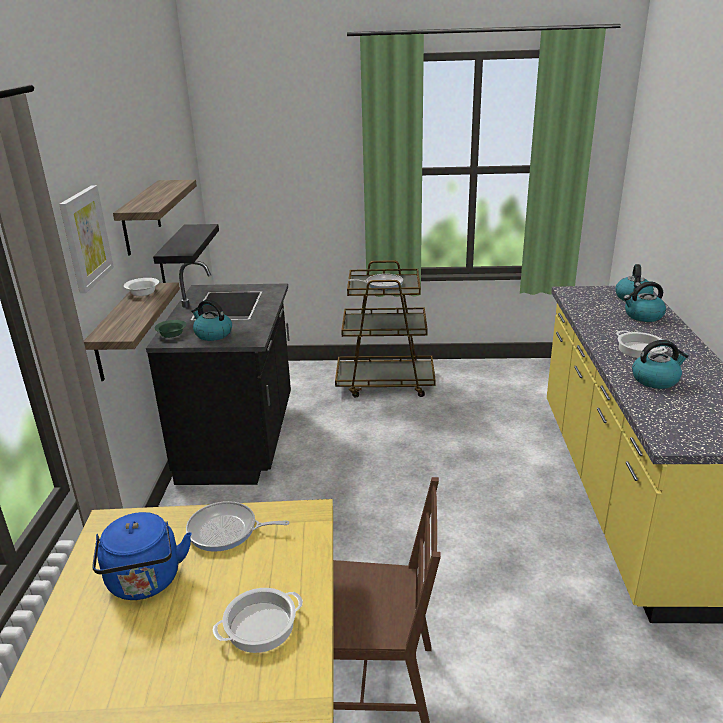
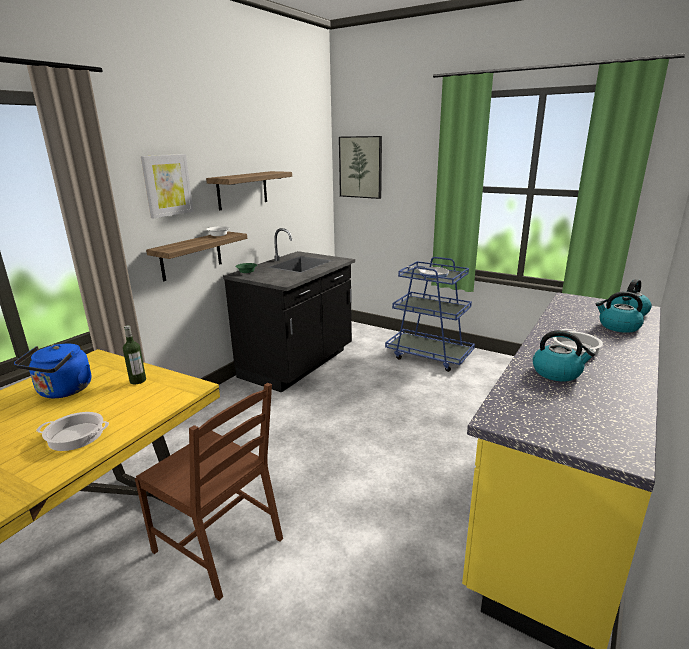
camera: 30 degrees right, 5 degrees down
(172, 258) = (278, 227): black shelf -> none
(212, 334) = (268, 276): kettle -> none
(226, 531) = (138, 380): frying pan -> bottle
(244, 152) = (361, 167): none -> picture
(385, 383) = (429, 356): brown cart -> blue cart

